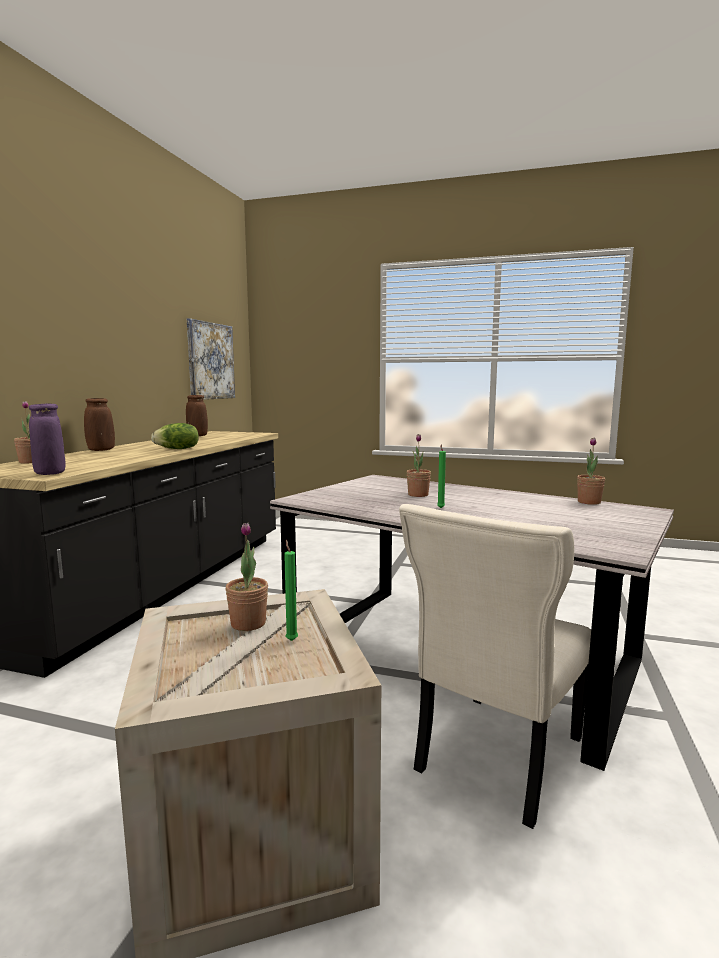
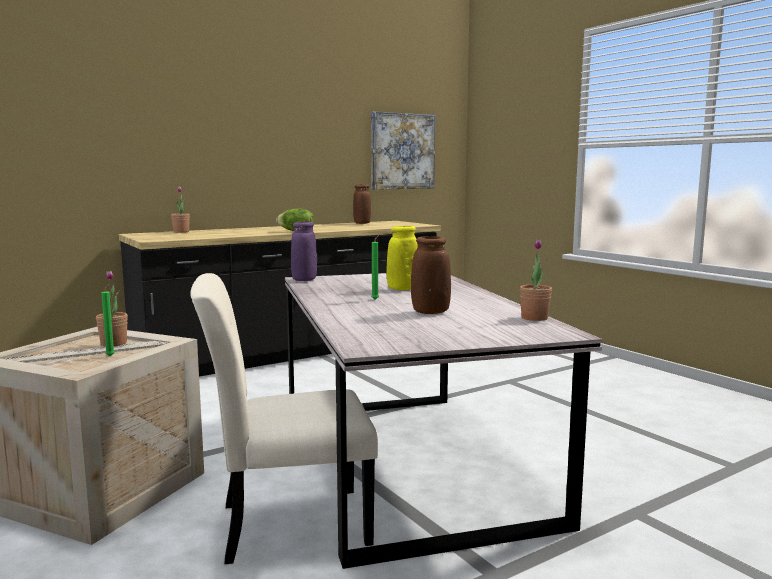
camera: 40 degrees right, 0 degrees up
(50, 473) = (158, 239): purple vase -> purple vase (304, 280)
(101, 450) = (250, 228): brown vase -> brown vase (430, 312)
(418, 495) = (402, 289): potted plant -> yellow vase

